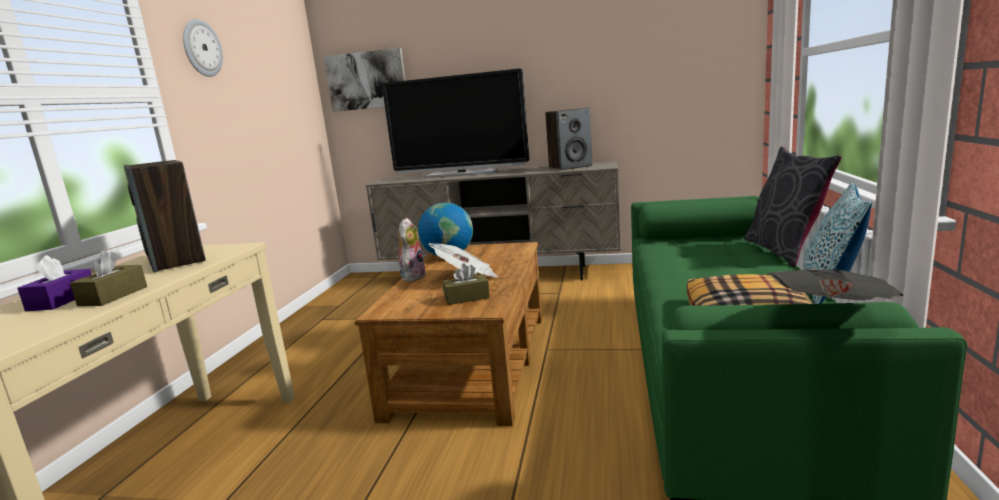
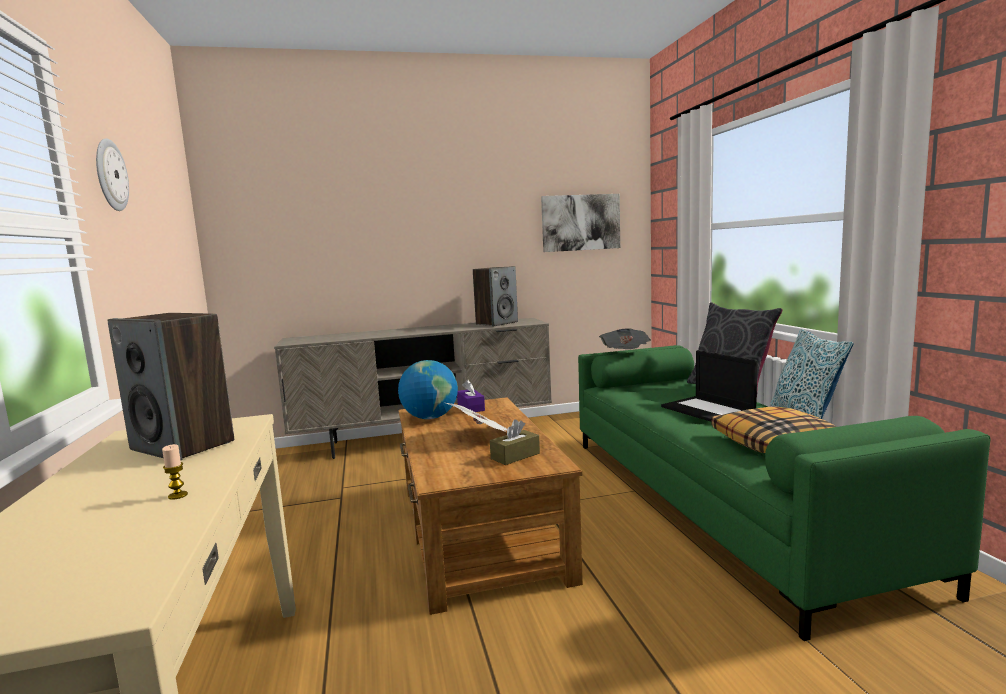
camera: 25 degrees left, 5 degrees down
(62, 300) = (90, 512): purple tissue box -> purple tissue box (471, 407)
(113, 296) = (178, 495): brown tissue box -> candle
(367, 80) = (263, 228): picture -> picture (580, 222)
(412, 277) = (419, 442): plush toy -> none
(462, 174) = (382, 332): television -> none
(721, 272) = (708, 410): none -> laptop
(831, 316) = (899, 429): newspaper -> newspaper (625, 353)

